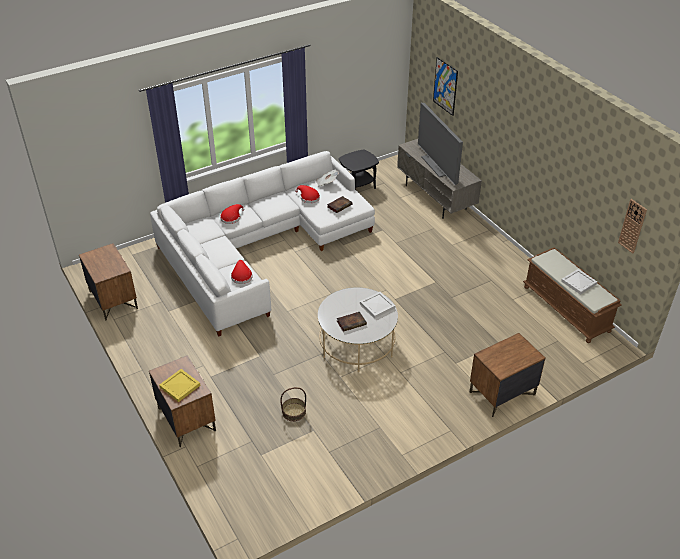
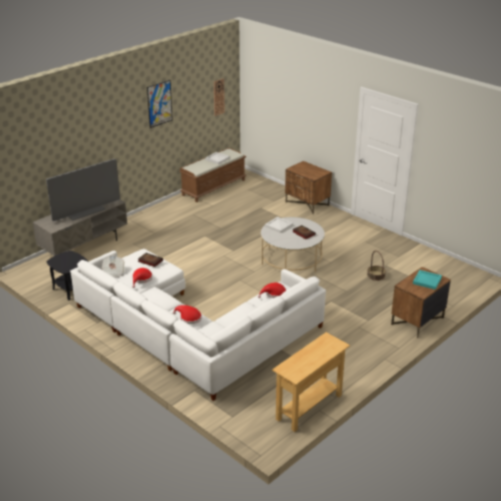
camera: 105 degrees left, 10 degrees down
(113, 300) = (309, 407): brown nightstand -> beige console table
(180, 386) = (426, 281): yellow tray -> turquoise tray
(445, 86) = (40, 155): picture -> picture (159, 104)

